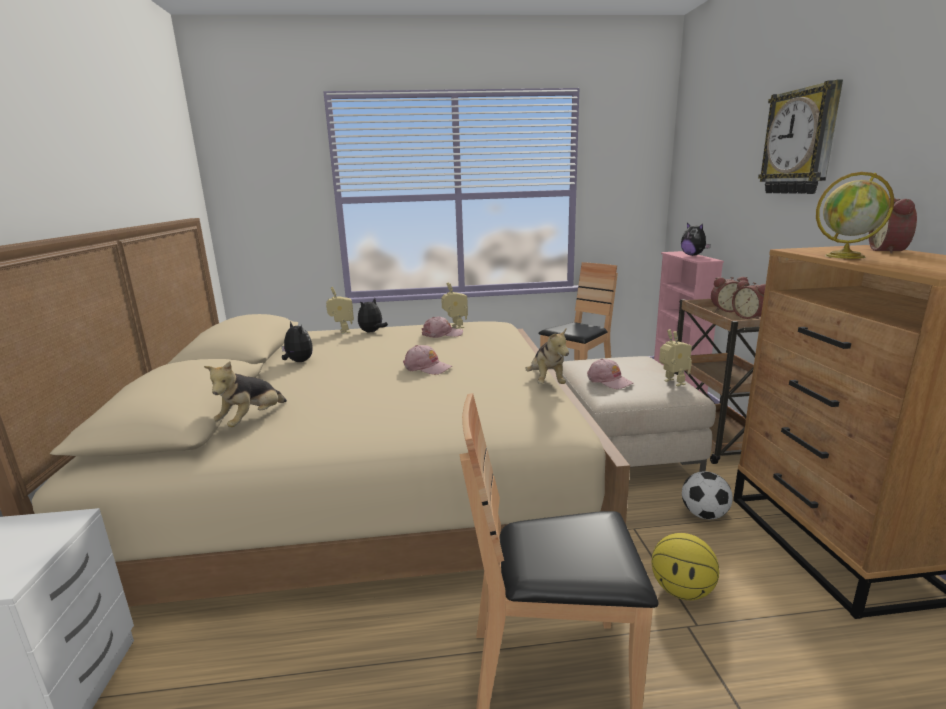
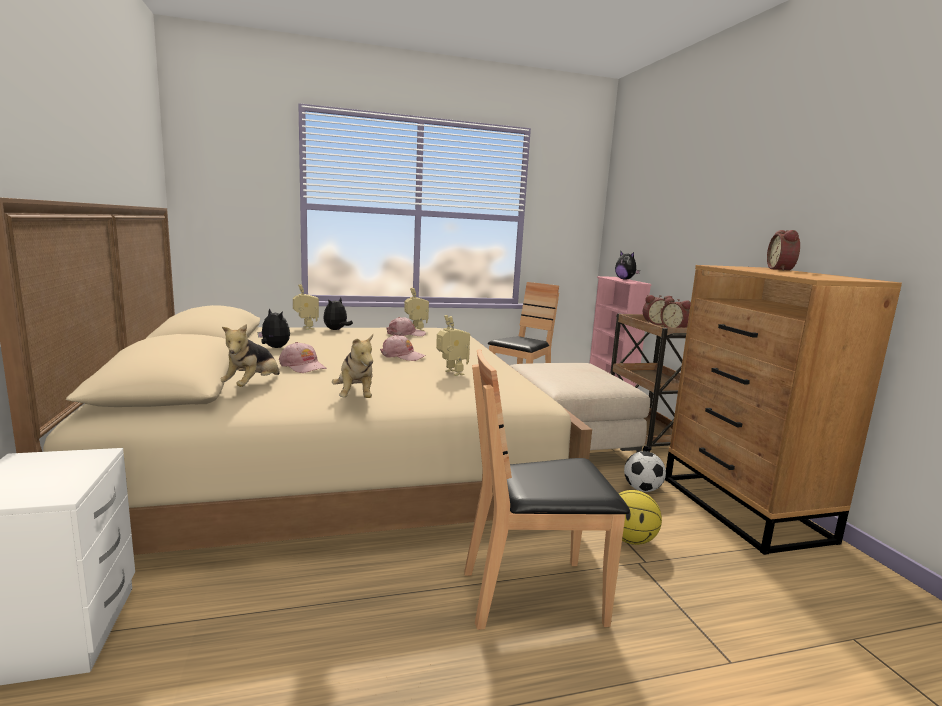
camera: 10 degrees left, 5 degrees down
(546, 382) = (512, 370): plush toy -> plush toy (355, 397)
(609, 381) = (560, 377): pink cap -> pink cap (303, 366)
(672, 383) = (613, 380): toy robot -> toy robot (451, 373)
(800, 142) = (714, 187): wall clock -> none
(845, 256) = (752, 269): globe -> none

